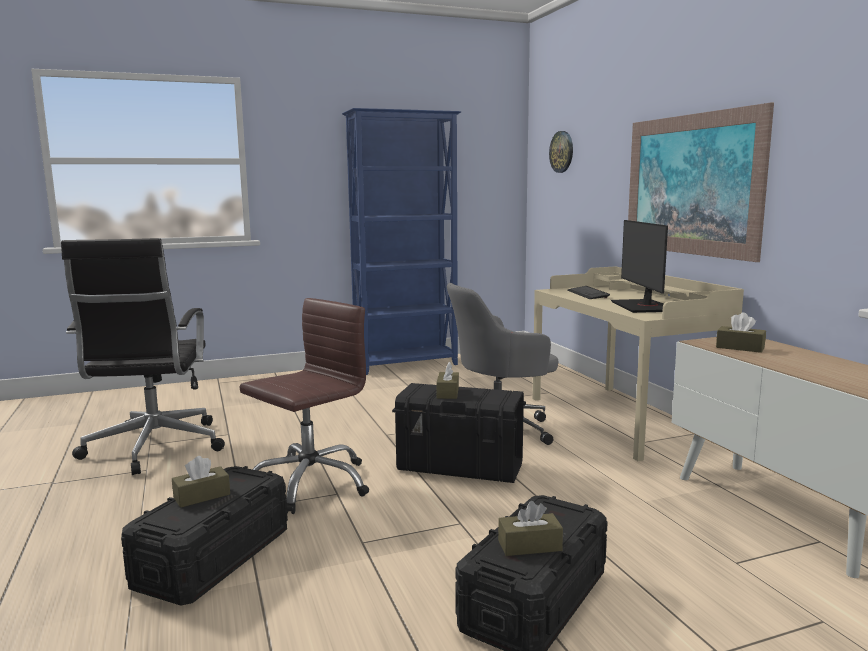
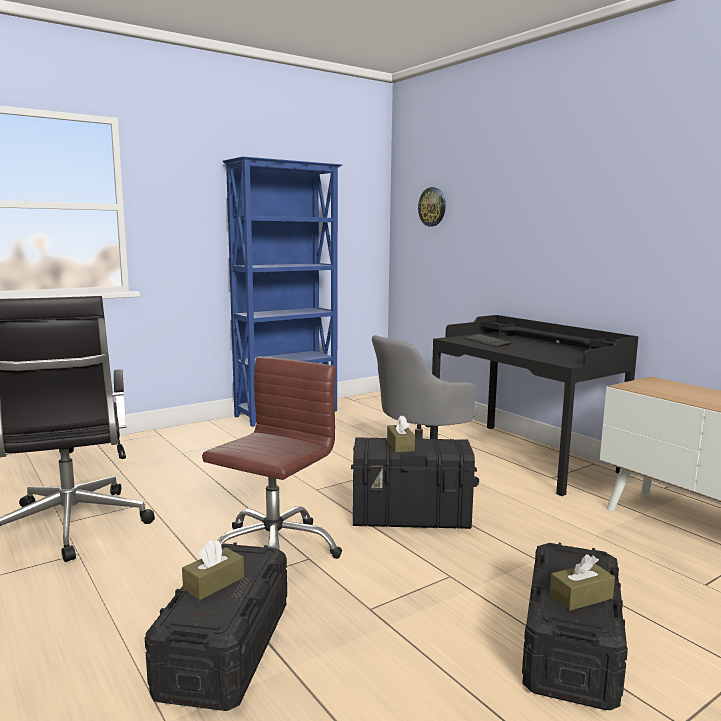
camera: 15 degrees left, 0 degrees up
(623, 419) = (521, 456): beige desk -> black desk
(642, 306) = (550, 353): monitor -> none
(690, 185) = (579, 242): picture -> none
(740, 347) = (664, 390): brown tissue box -> none

